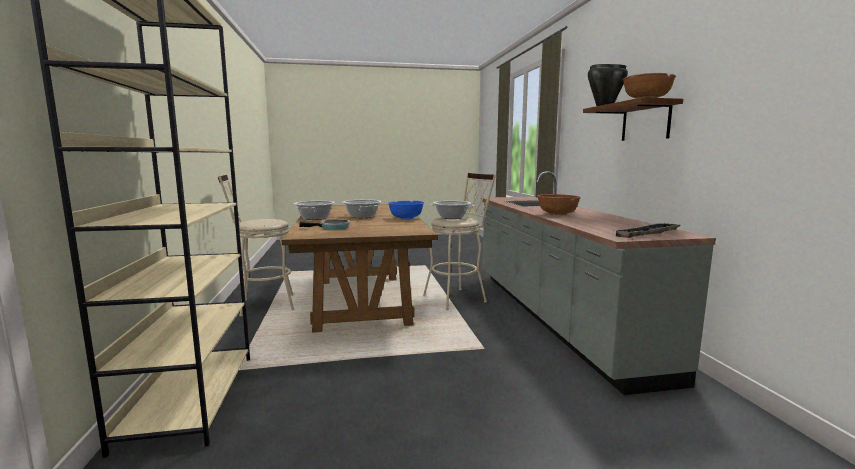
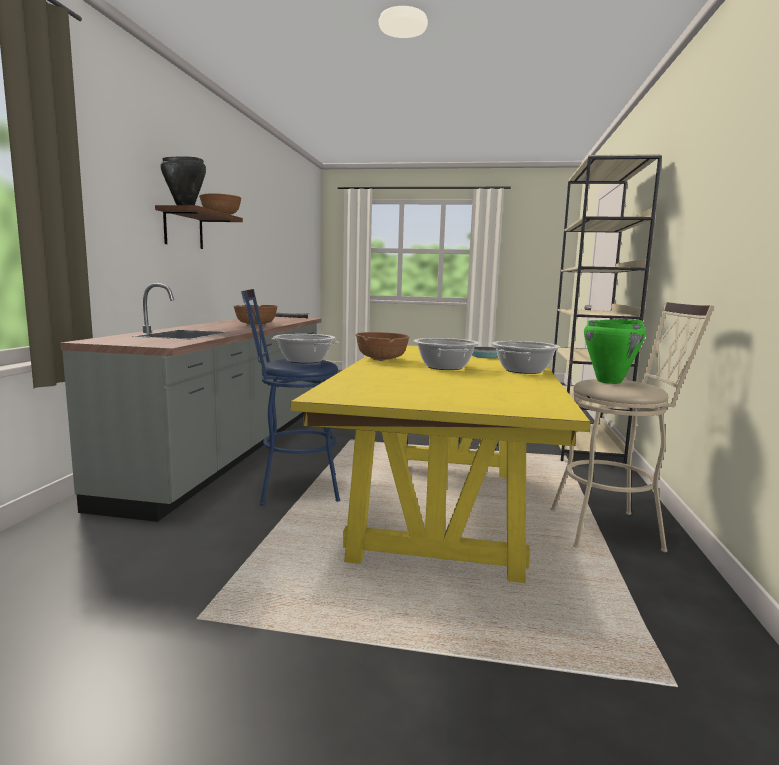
camera: 160 degrees left, 0 degrees up
(267, 220) = (609, 381): none -> green cooking pot
(361, 301) = (443, 509): brown dining table -> yellow dining table
(406, 218) = (382, 359): blue bowl -> brown bowl
(459, 298) = (291, 489): beige stool -> blue stool

